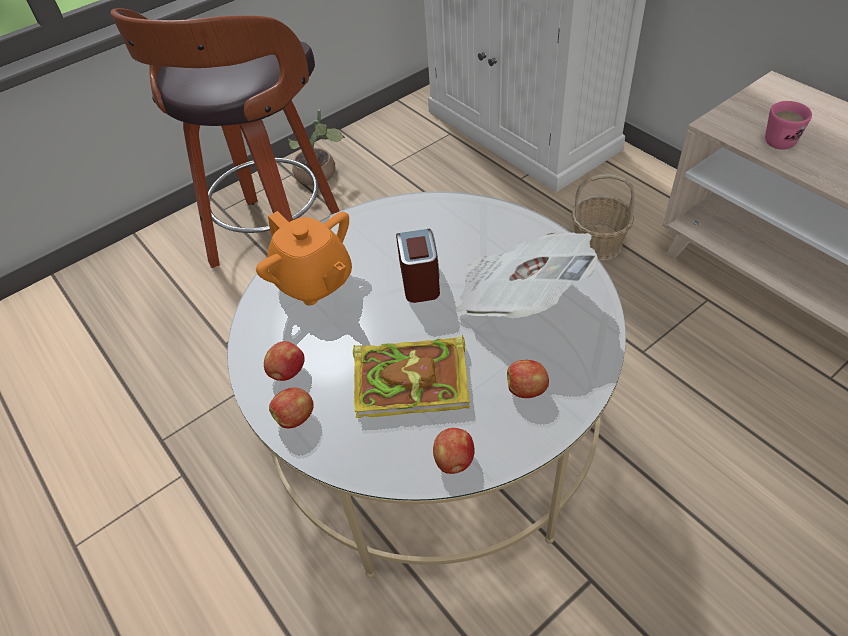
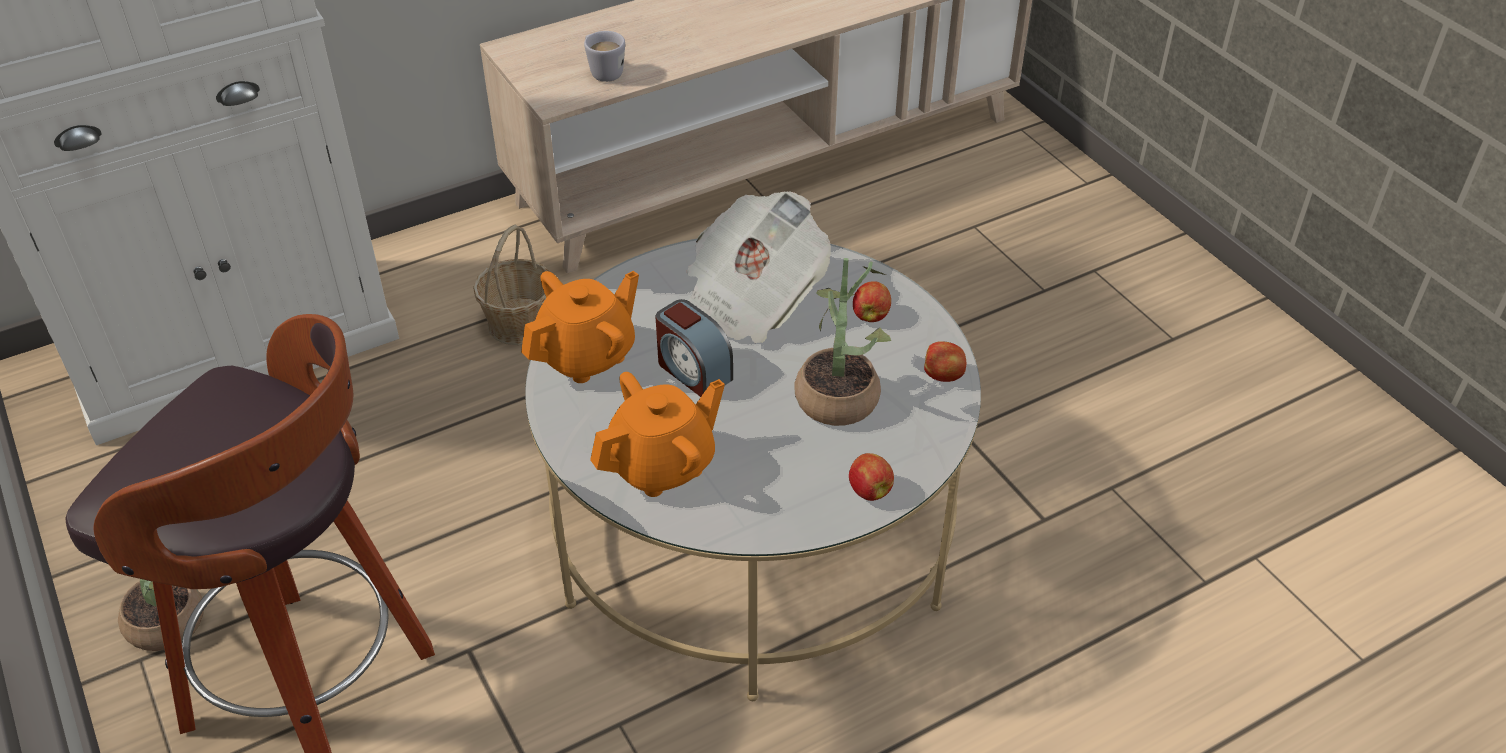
camera: 85 degrees left, 5 degrees down
(287, 372) = (803, 496): apple -> none
(414, 379) = (839, 392): book -> potted plant
(420, 279) = (693, 371): alarm clock -> alarm clock turned 135 degrees counterclockwise
(423, 218) = (587, 356): none -> orange teapot
(783, 139) = (603, 71): pink mug -> white mug

